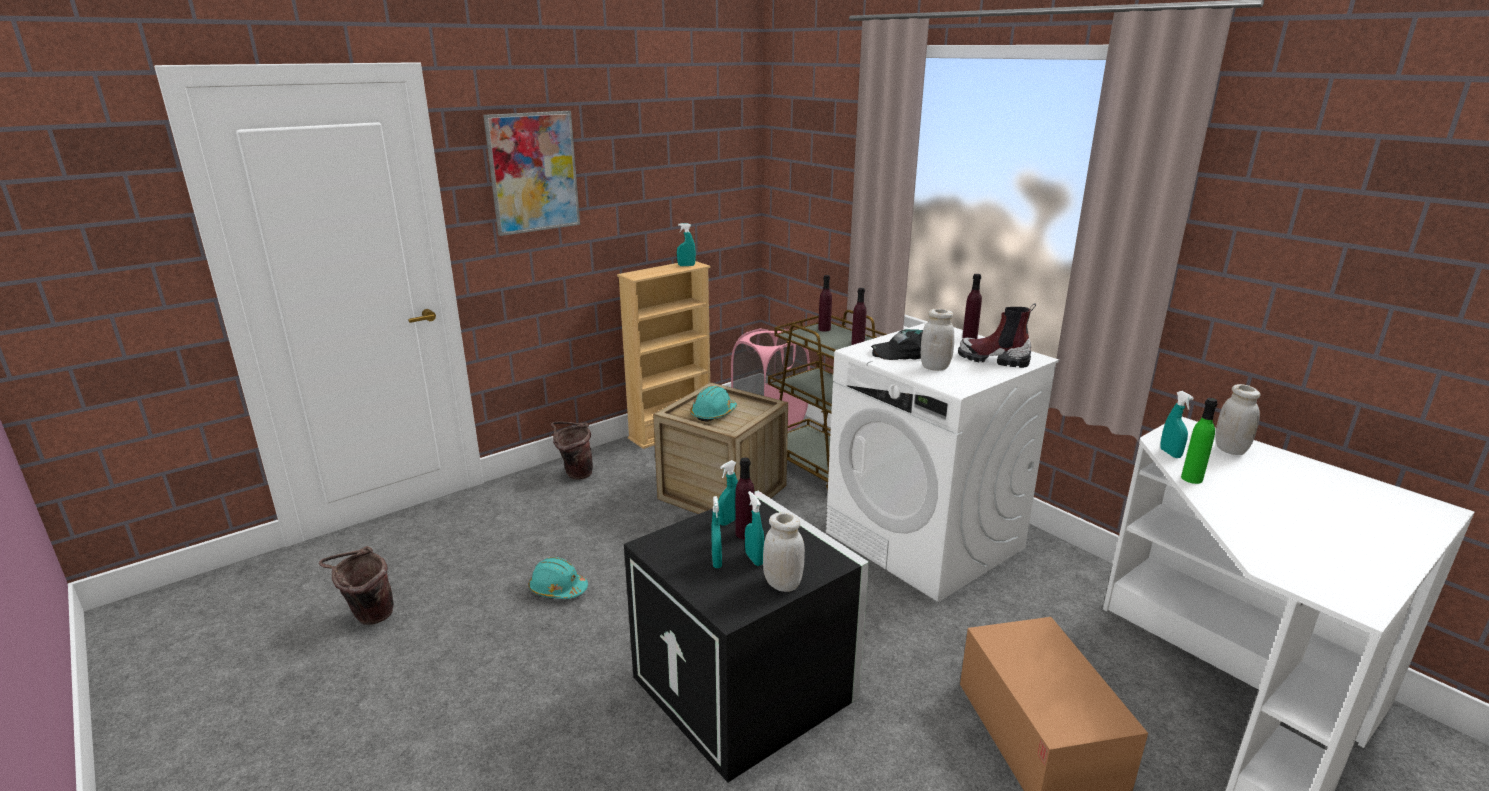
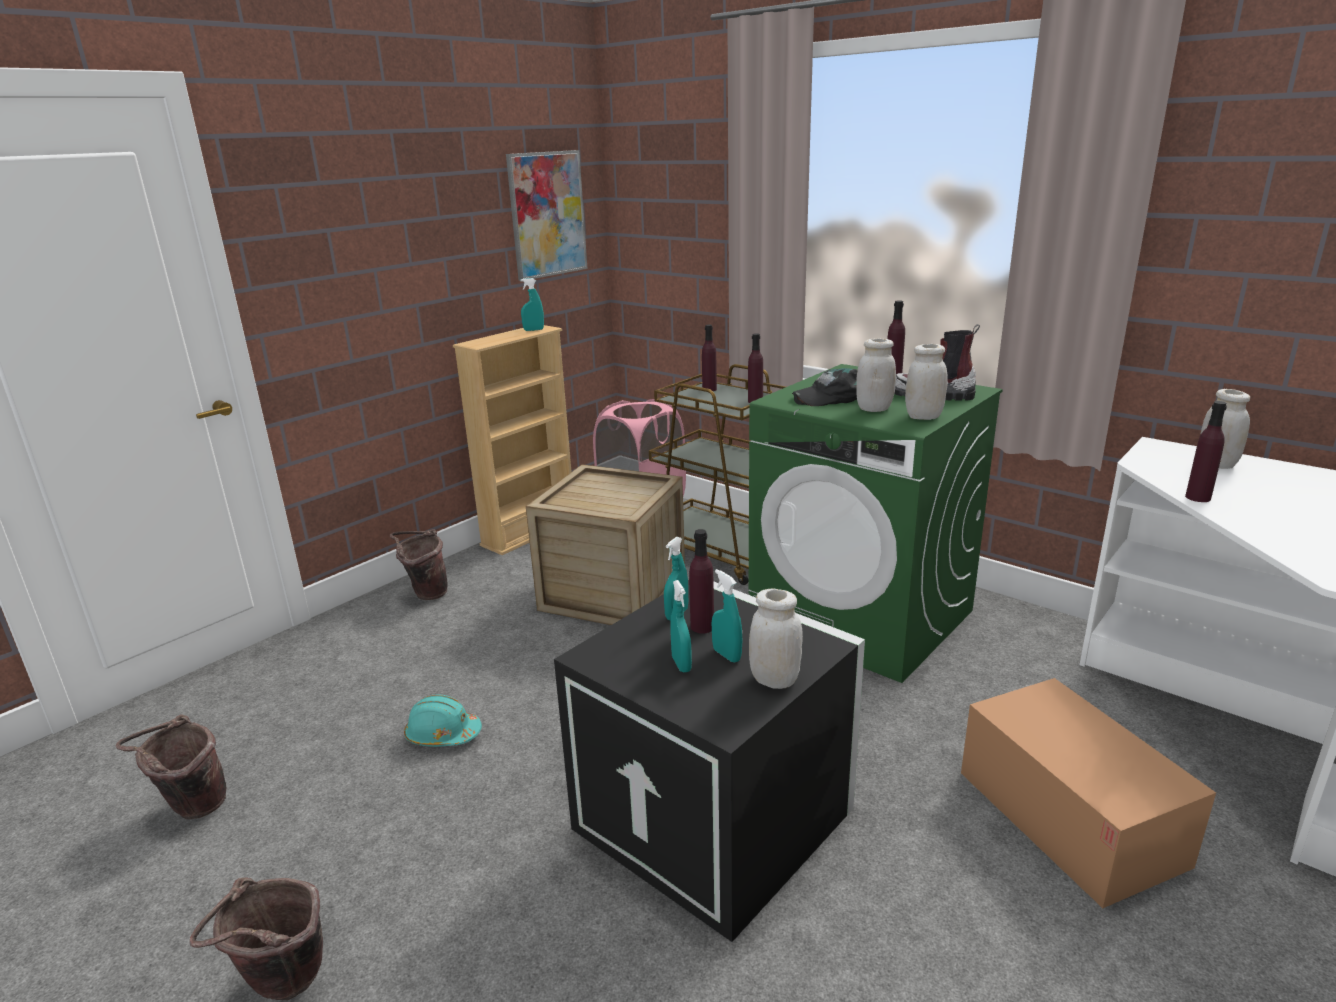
camera: 10 degrees left, 0 degrees up
(400, 754) = (282, 987): none -> brown bucket
(533, 172) = (341, 219): picture -> picture (547, 214)
(713, 414) = (598, 498): turquoise hard hat -> none
(925, 541) = (862, 617): white washing machine -> green washing machine
(972, 379) = (923, 417): none -> white jar
(1170, 453) = (1159, 475): turquoise spray bottle -> none
(1191, 478) = (1198, 497): green bottle -> purple bottle

